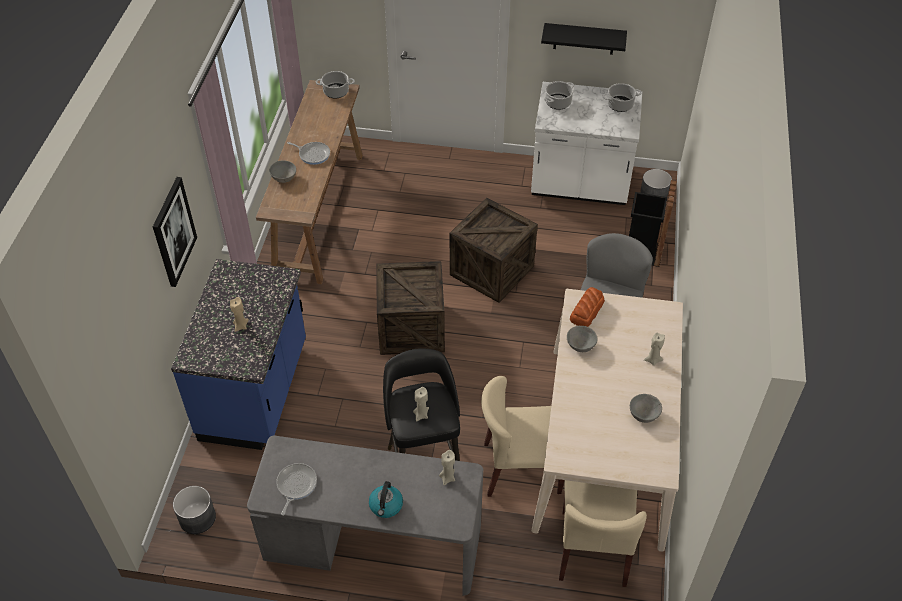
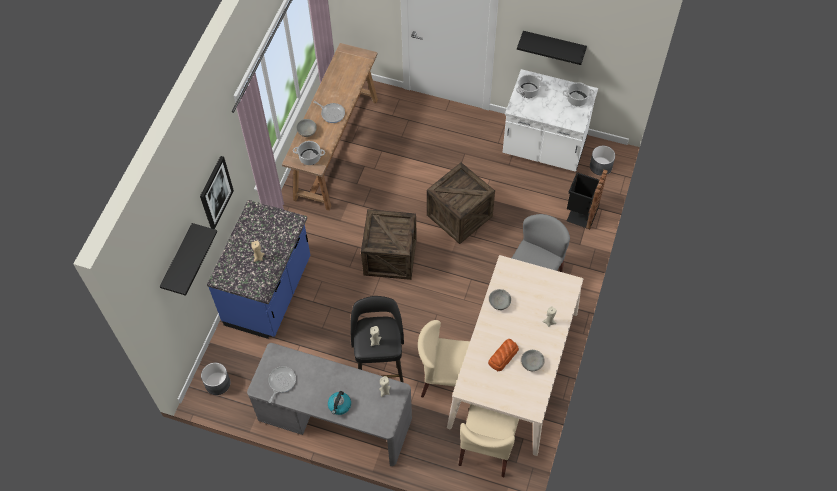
camera: 10 degrees right, 10 degrees up
(129, 318) = (178, 260): none -> black shelf
(335, 92) = (358, 57): cooking pot -> cooking pot (309, 157)
(586, 311) = (510, 275): bread -> bread (502, 356)

